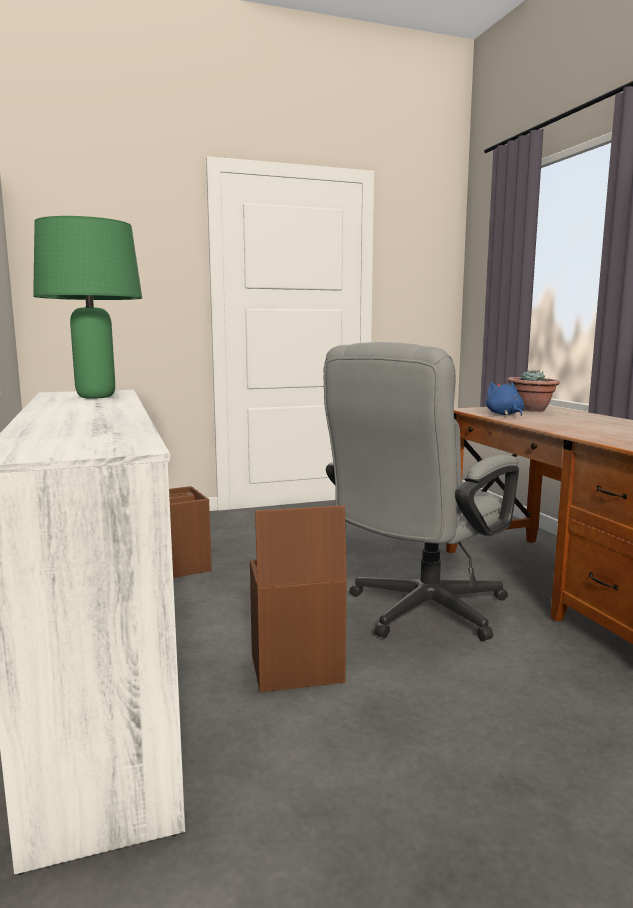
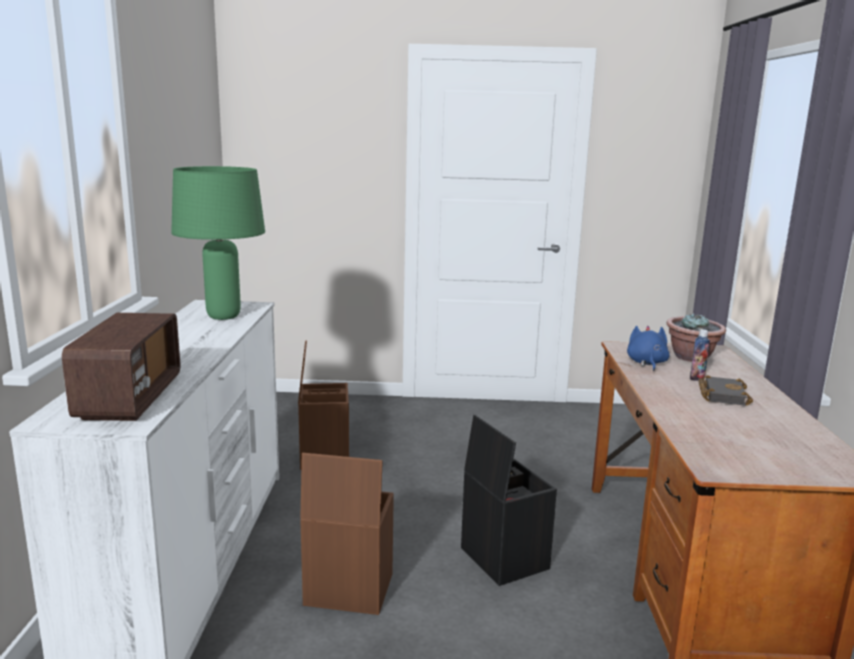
camera: 20 degrees right, 5 degrees up
(93, 437) = (130, 398): none -> radio
(418, 613) = (502, 558): grey office chair -> black storage box
(557, 418) = (697, 378): none -> bottle
(591, 423) = (721, 394): none -> black book

